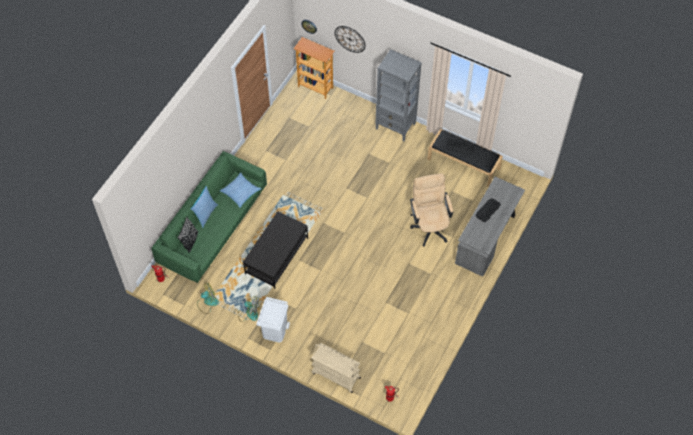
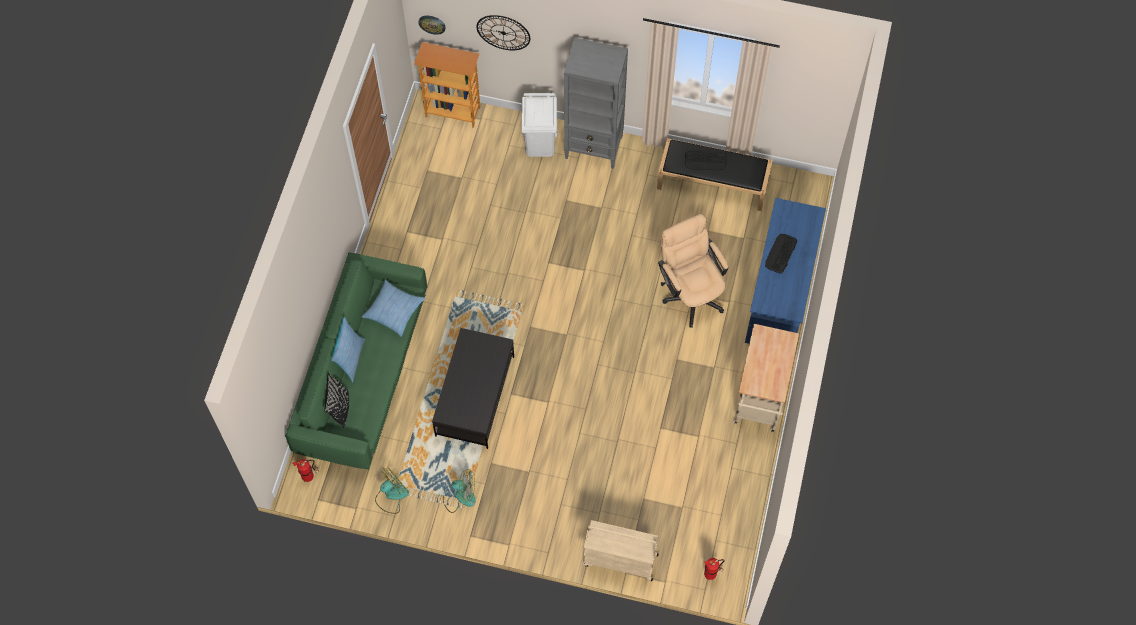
camera: 15 degrees left, 5 degrees up
(275, 331) = (508, 515): white trash can -> white trash can (540, 143)
(453, 301) = (759, 402): none -> beige cart
(487, 238) = (780, 291): grey desk -> blue desk

